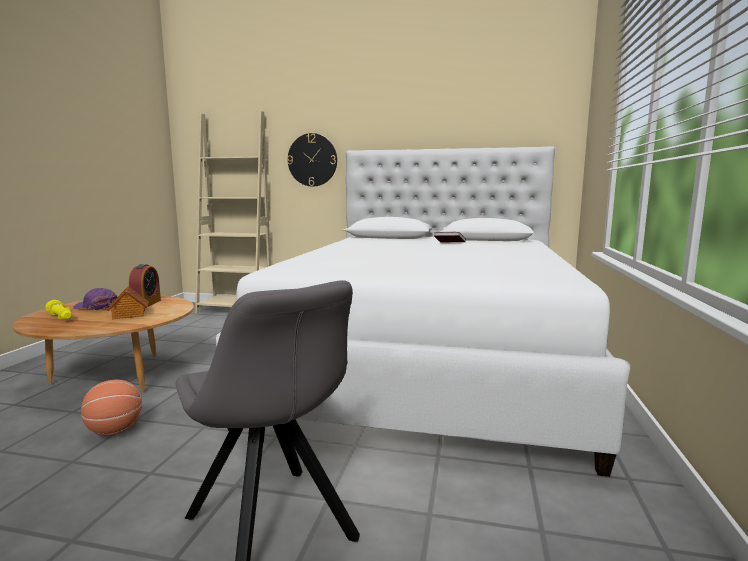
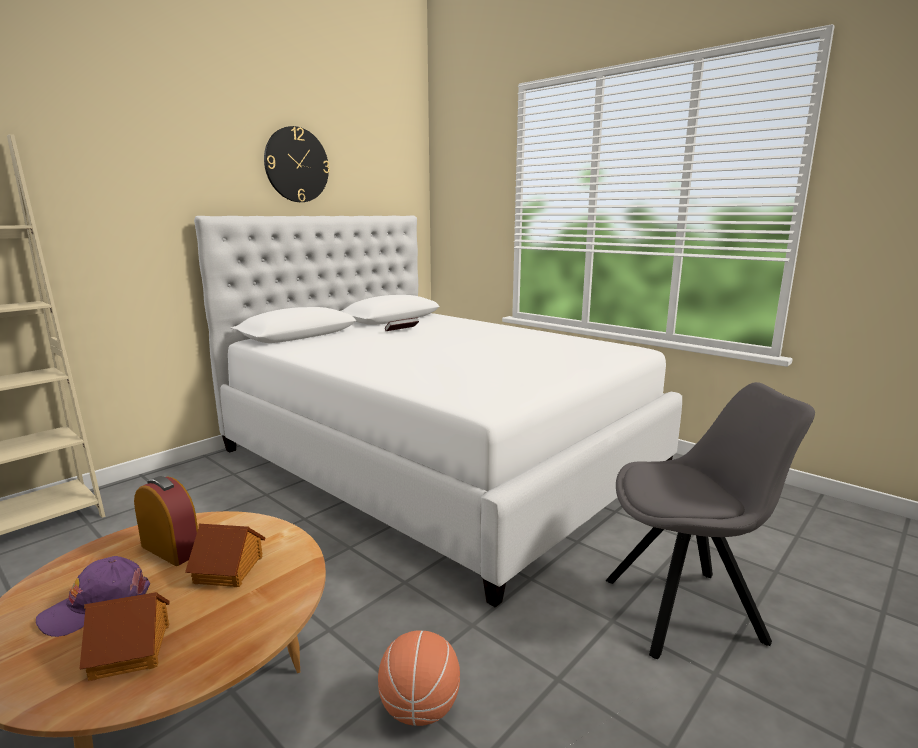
camera: 60 degrees left, 5 degrees up
(61, 318) = (132, 650): yellow flashlight -> toy house
(312, 160) = (128, 230): wall clock -> wall clock (296, 165)

